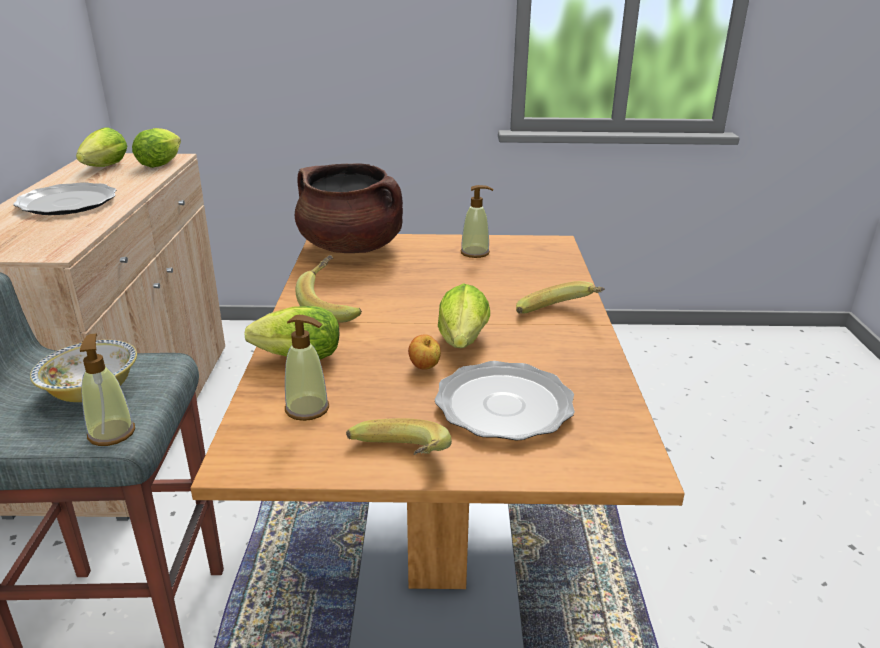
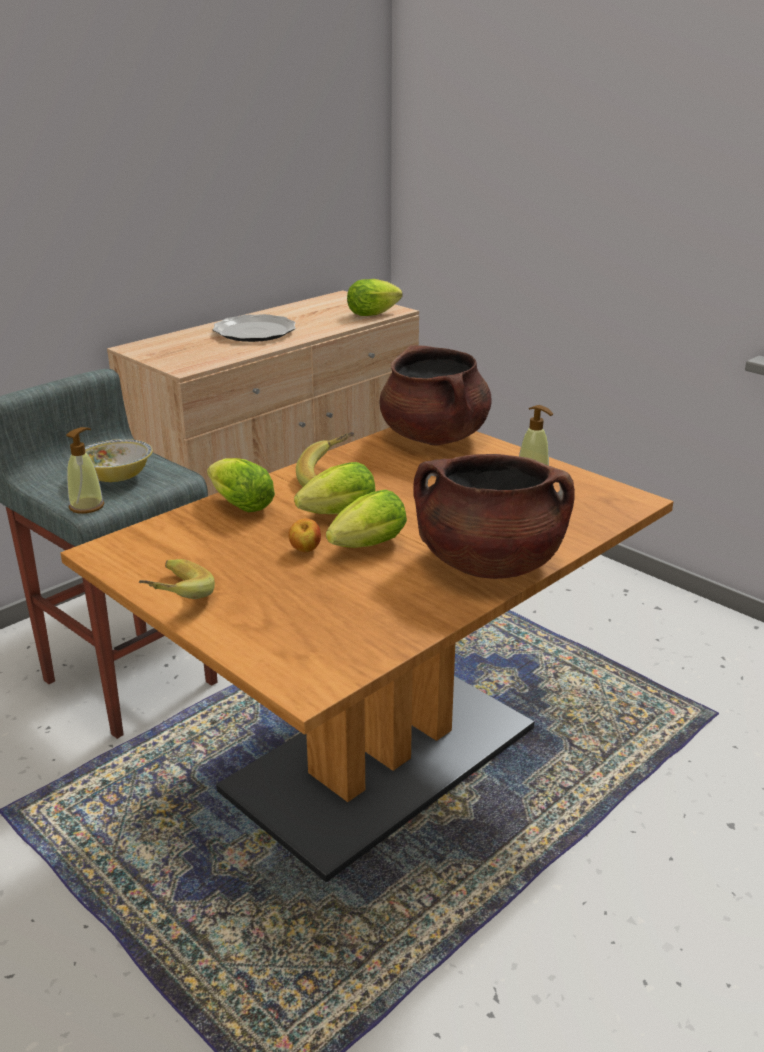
camera: 45 degrees right, 0 degrees up
(103, 168) = (328, 307): lettuce -> lettuce (334, 515)
(307, 409) = (187, 540): soap dispenser -> none
(505, 405) = (305, 602): plate -> none
(560, 317) = (489, 563): banana -> brown cooking pot

